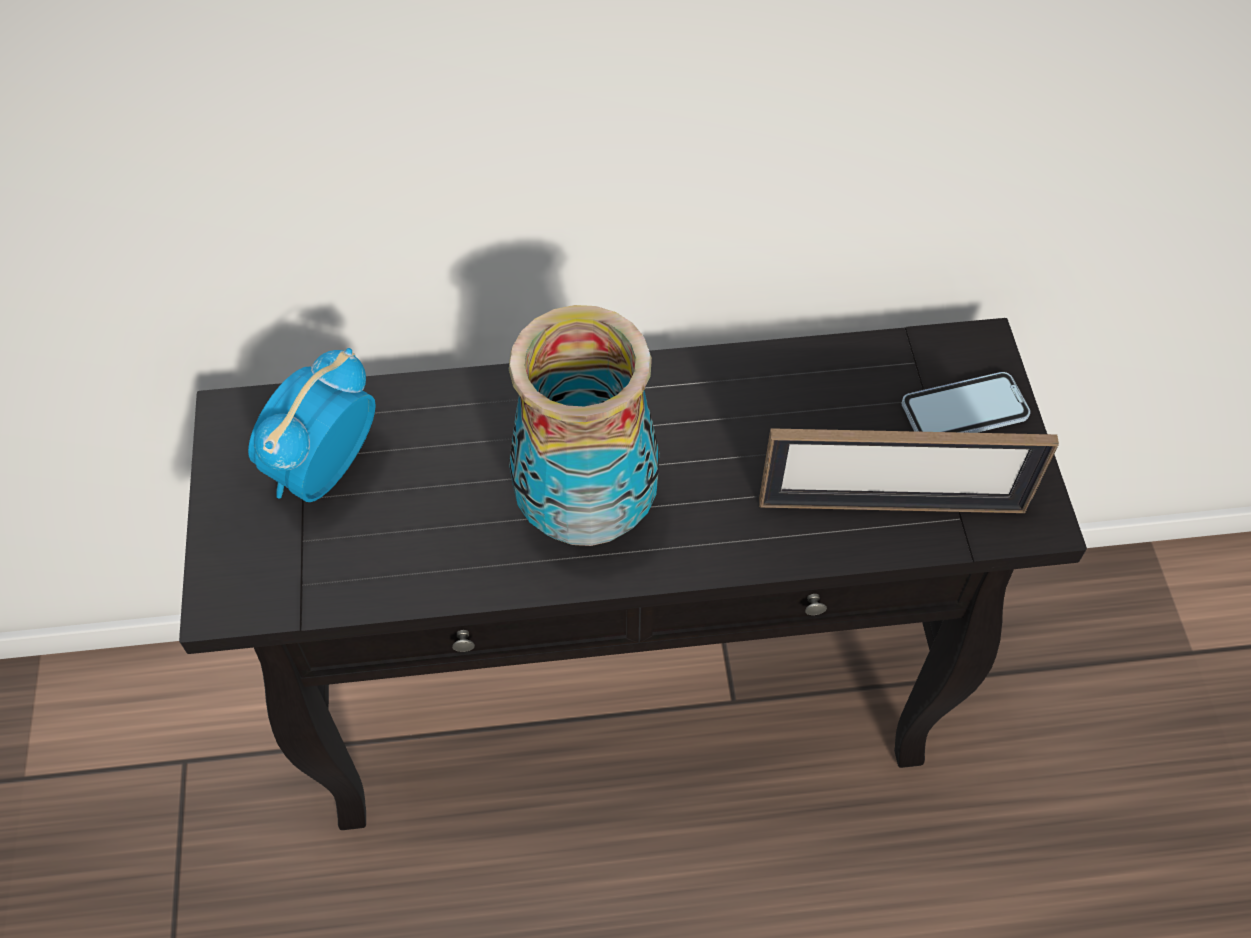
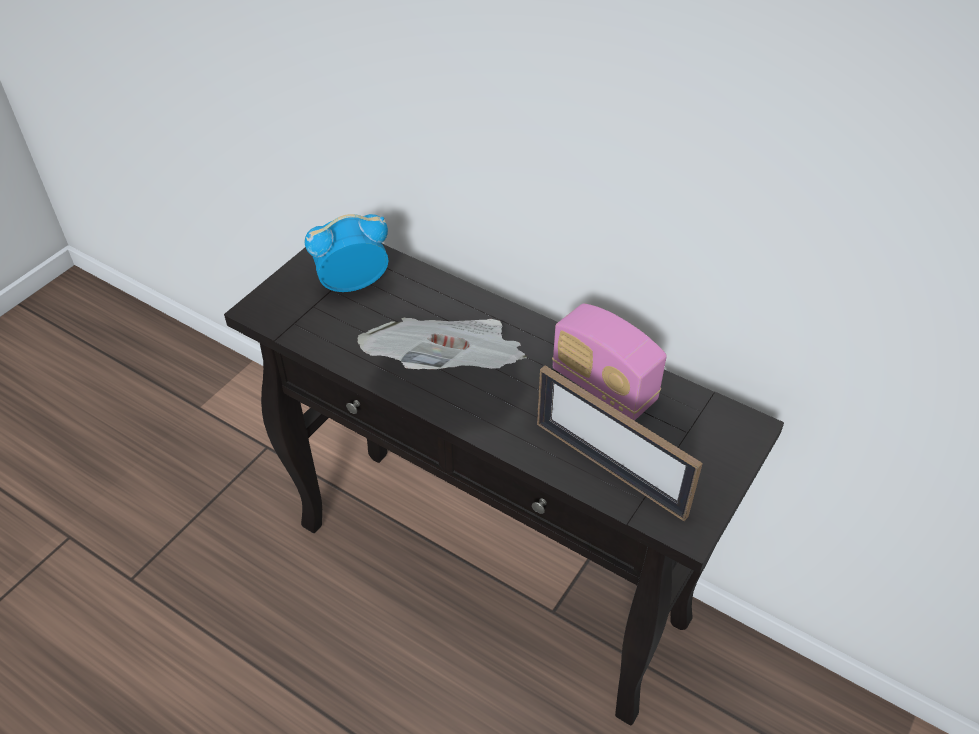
camera: 40 degrees right, 10 degrees down
(585, 509) = (449, 371): vase -> newspaper
(784, 403) = (603, 386): none -> radio
(964, 410) = (704, 451): phone -> none

